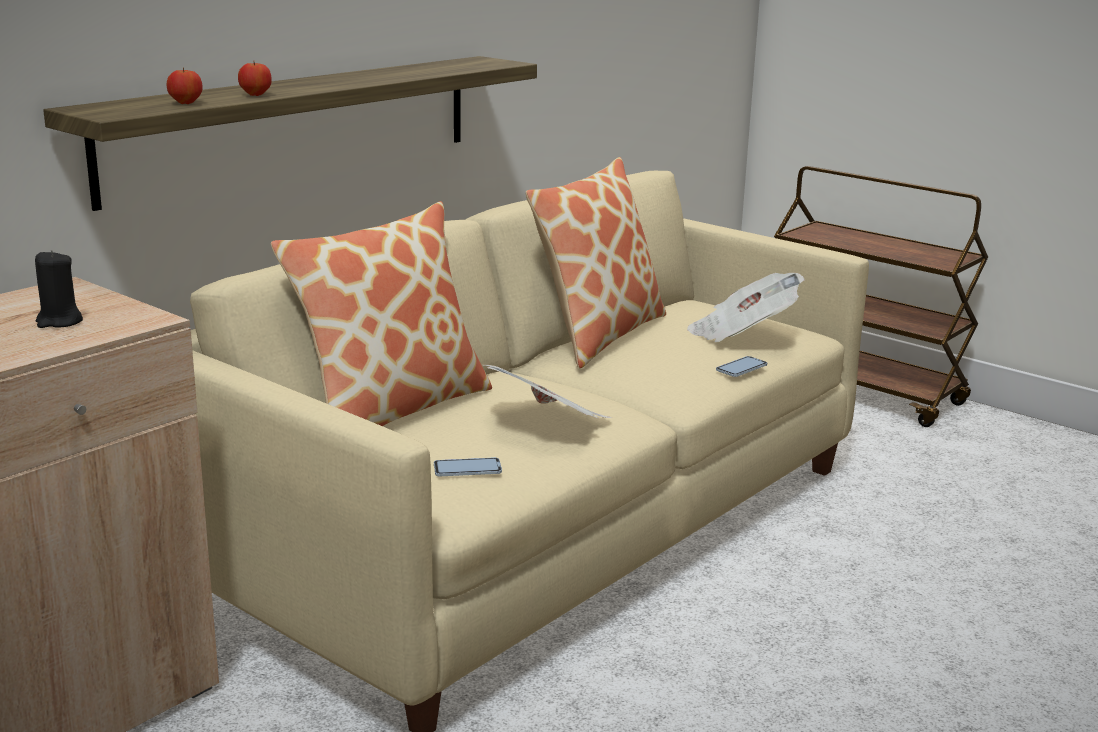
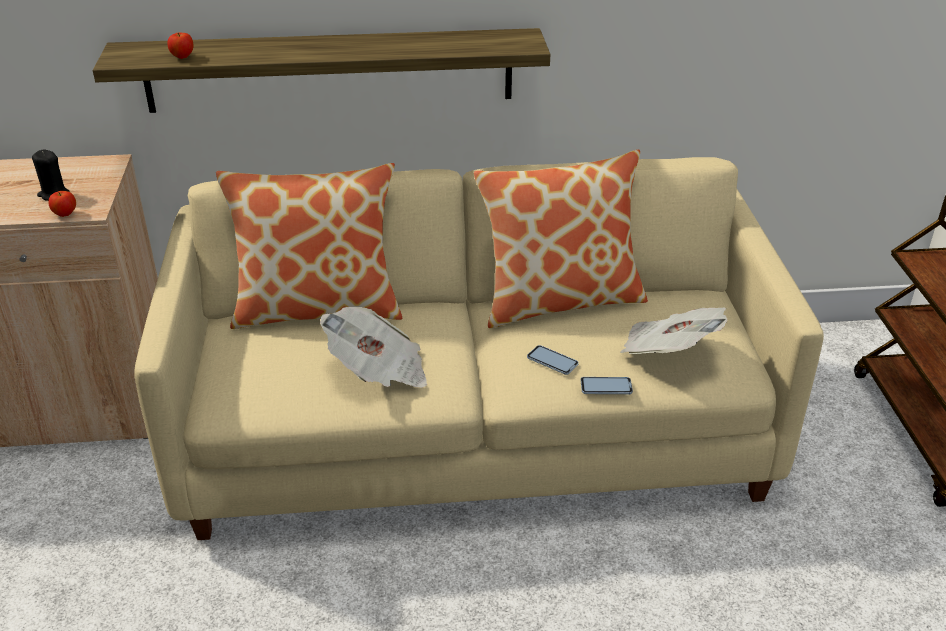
camera: 45 degrees right, 15 degrees up
(255, 95) = (244, 56): apple -> apple (65, 214)
(467, 469) = (271, 383): phone -> phone (552, 361)

